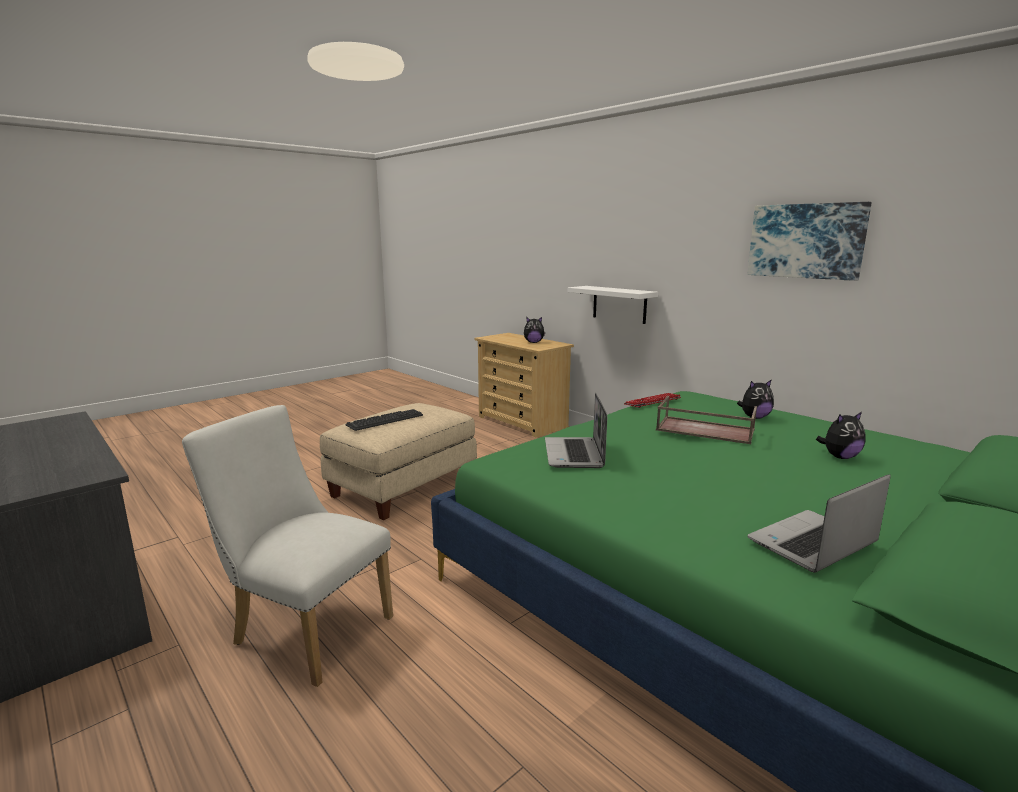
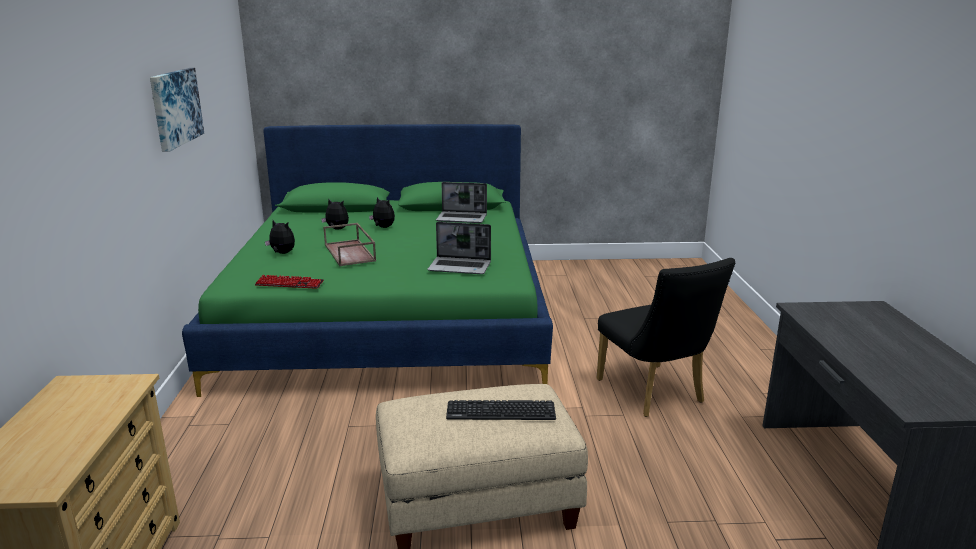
camera: 140 degrees left, 5 degrees up
(305, 628) = (655, 394): white chair -> black chair
(533, 342) = (71, 410): plush toy -> plush toy (383, 227)
(574, 454) = (460, 267): laptop -> laptop turned 60 degrees clockwise
(619, 304) = (85, 256): white shelf -> none

